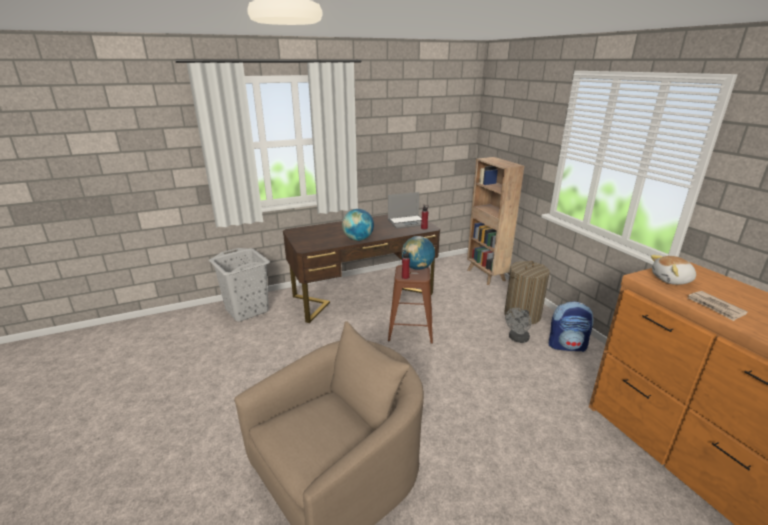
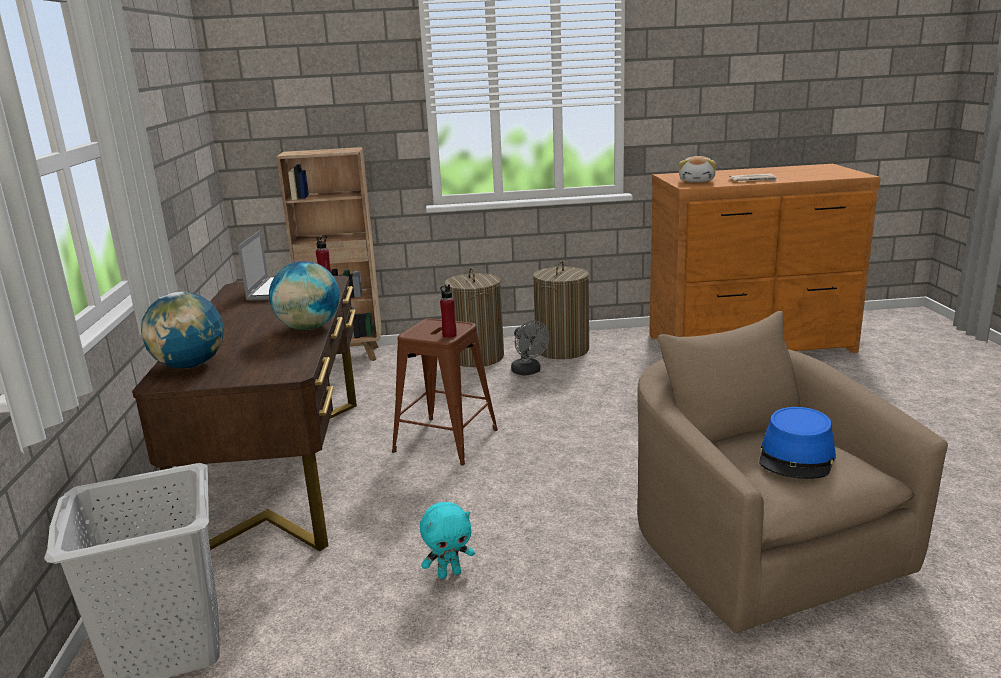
camera: 70 degrees left, 5 degrees down
(295, 359) = (449, 573): none -> turquoise plush toy
(315, 431) = (797, 457): none -> blue hat
(417, 268) = (425, 324): globe -> globe (190, 365)
(567, 346) = (562, 349): backpack -> laundry basket

